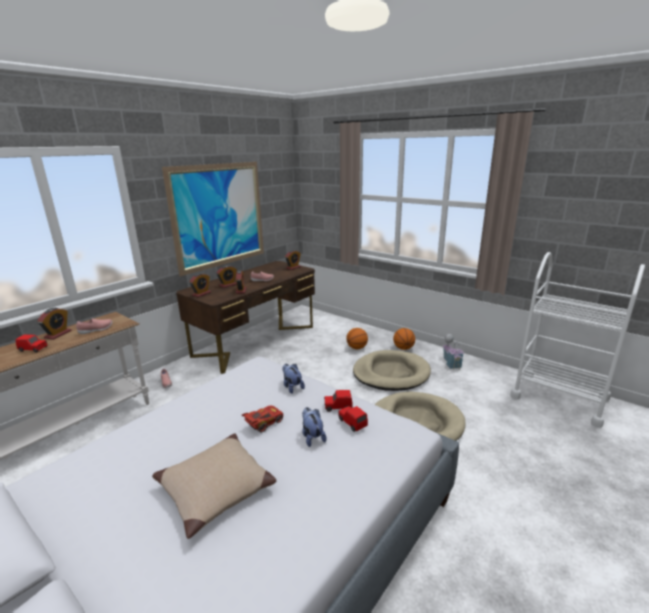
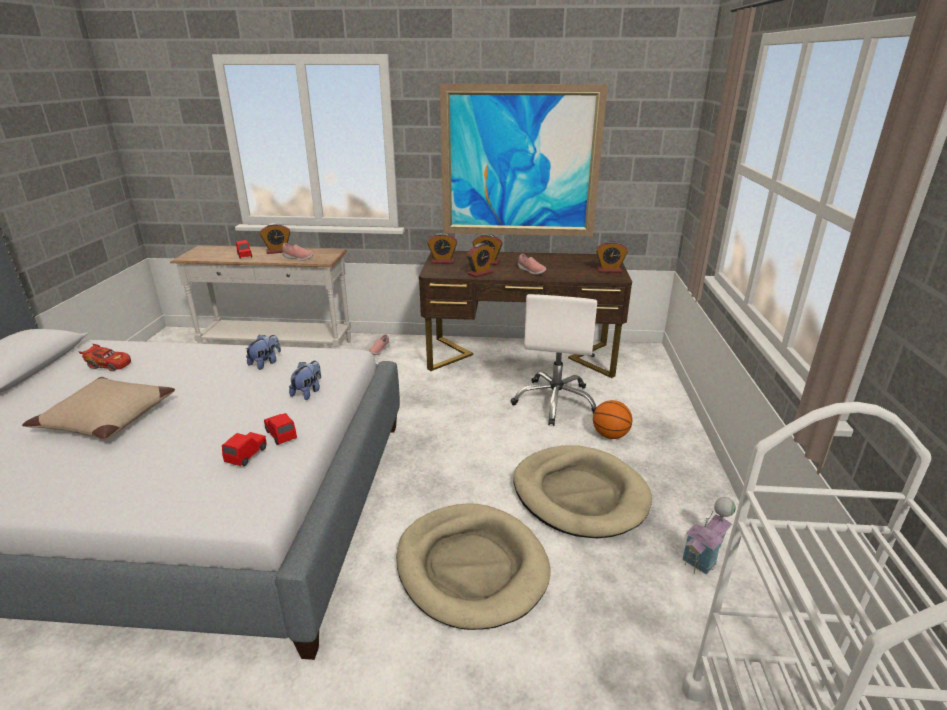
camera: 55 degrees right, 5 degrees up
(264, 423) = (223, 403): red toy car -> red toy car (109, 365)
(312, 349) = (555, 402): none -> white office chair
(312, 437) = (207, 438): plush toy -> plush toy (265, 363)
(403, 348) = (675, 481): basketball -> none

